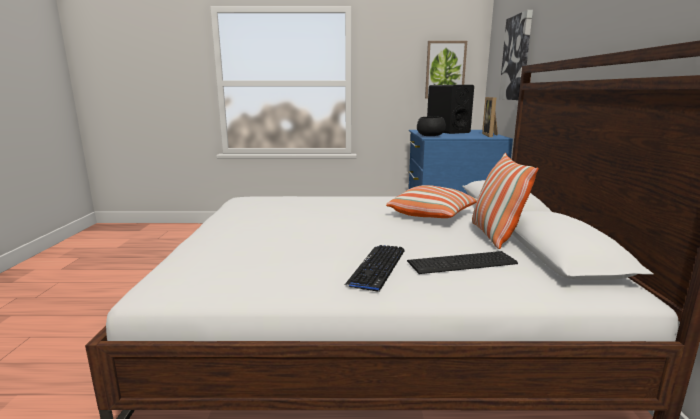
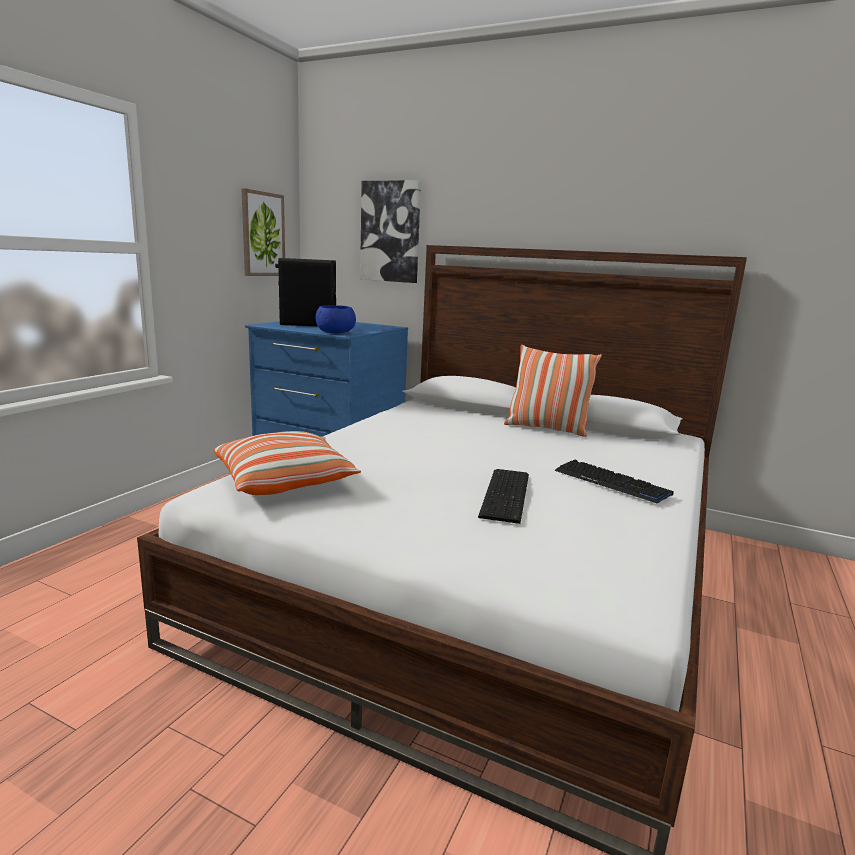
camera: 65 degrees left, 0 degrees up
(430, 136) = (335, 332): black bowl -> blue bowl
(432, 215) = (463, 429): pillow -> pillow (285, 482)
(464, 263) = (613, 454): keyboard -> keyboard (508, 494)
(491, 135) = (373, 325): picture frame -> none

